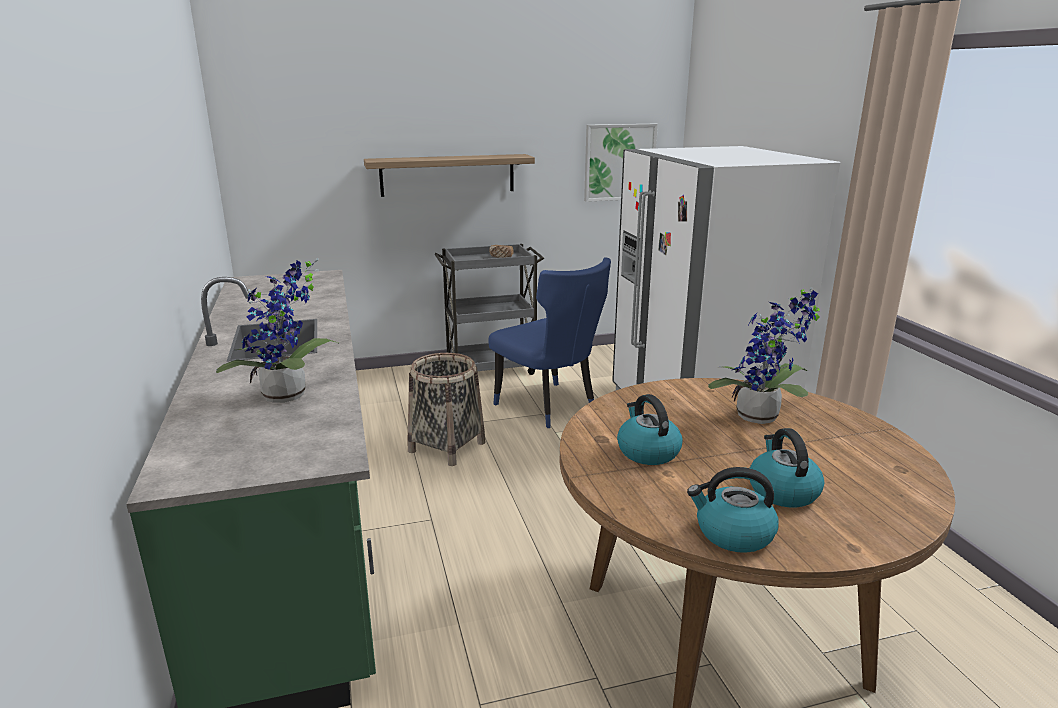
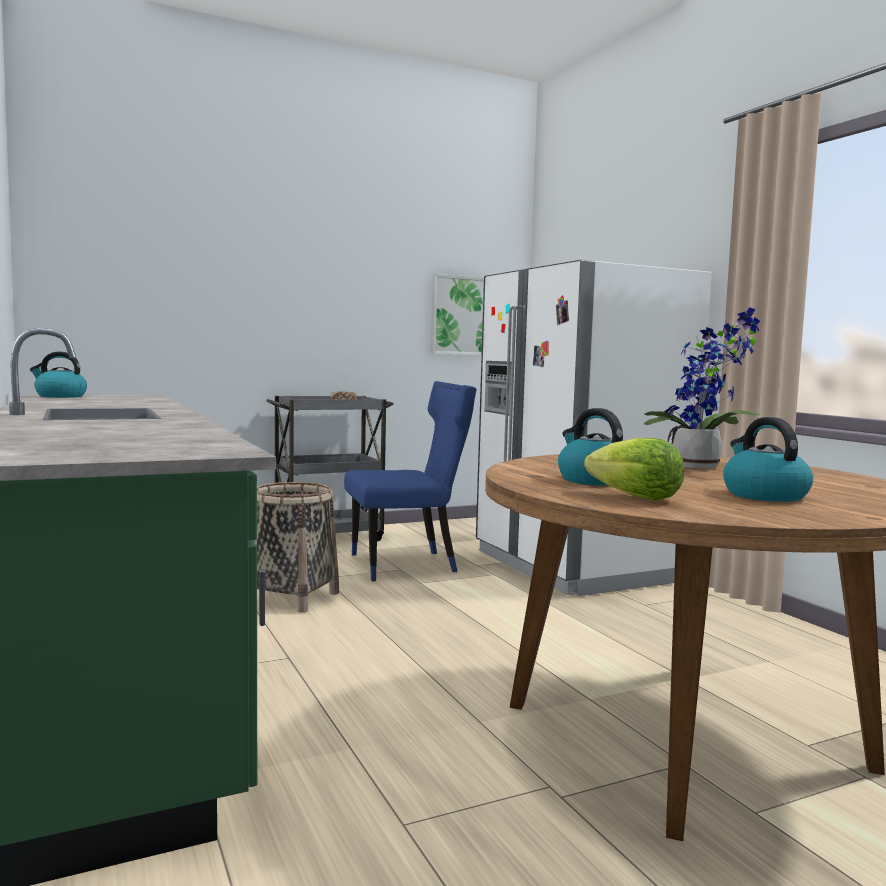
camera: 10 degrees left, 15 degrees down
(288, 397) = (139, 431): potted plant -> none
(447, 175) = (284, 314): shelf -> none
(550, 407) = (408, 564): blue chair -> blue chair turned 60 degrees counterclockwise
(664, 495) = (636, 498): none -> lettuce
(733, 533) = (735, 513): kettle -> kettle (60, 396)

